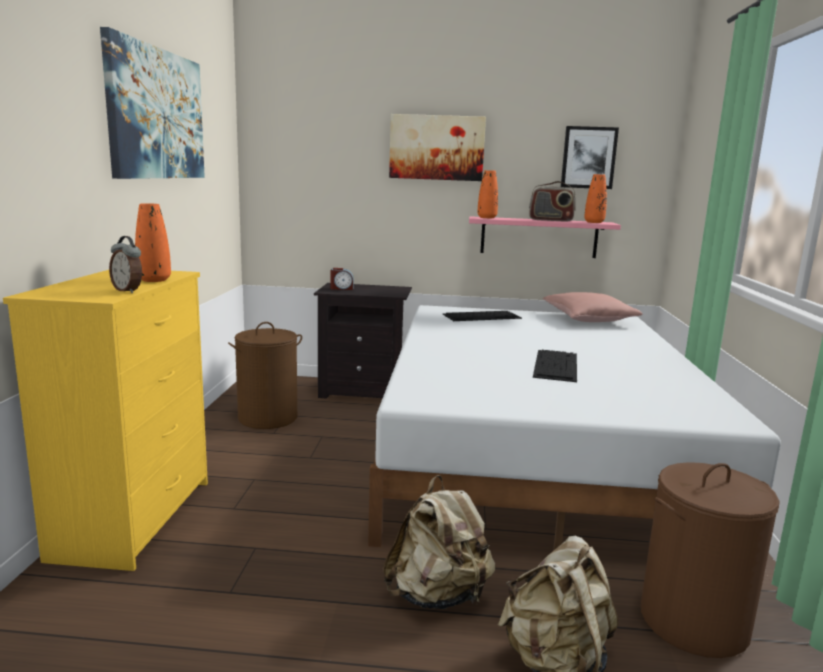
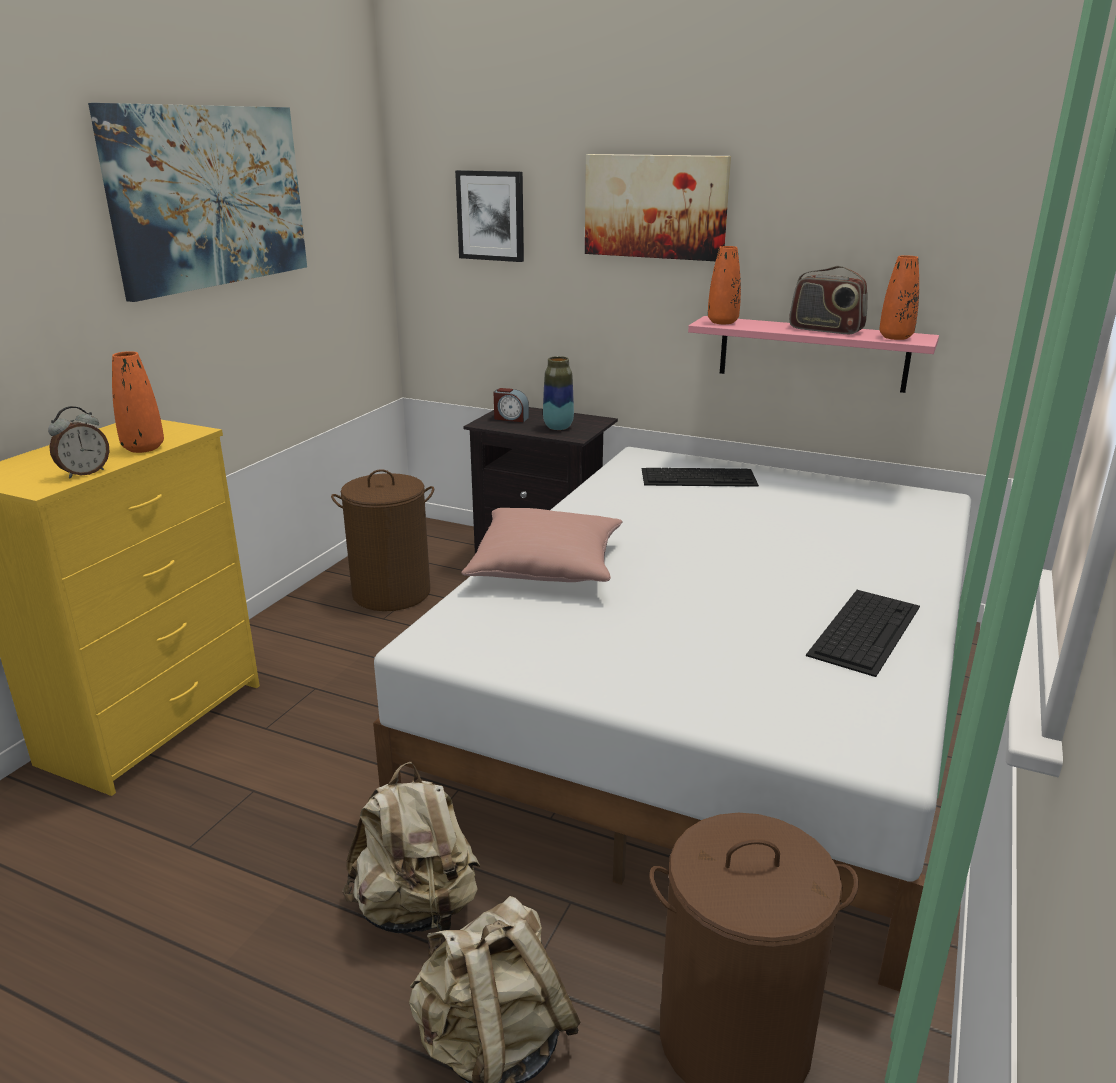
camera: 20 degrees right, 10 degrees up
(128, 291) = (84, 473): alarm clock -> alarm clock turned 105 degrees counterclockwise
(379, 291) = (558, 427): none -> vase
(555, 365) = (710, 594): keyboard -> keyboard (865, 629)
(588, 157) = (901, 224): picture -> picture (491, 216)
(588, 319) = (870, 496): pink pillow -> pink pillow (546, 567)

